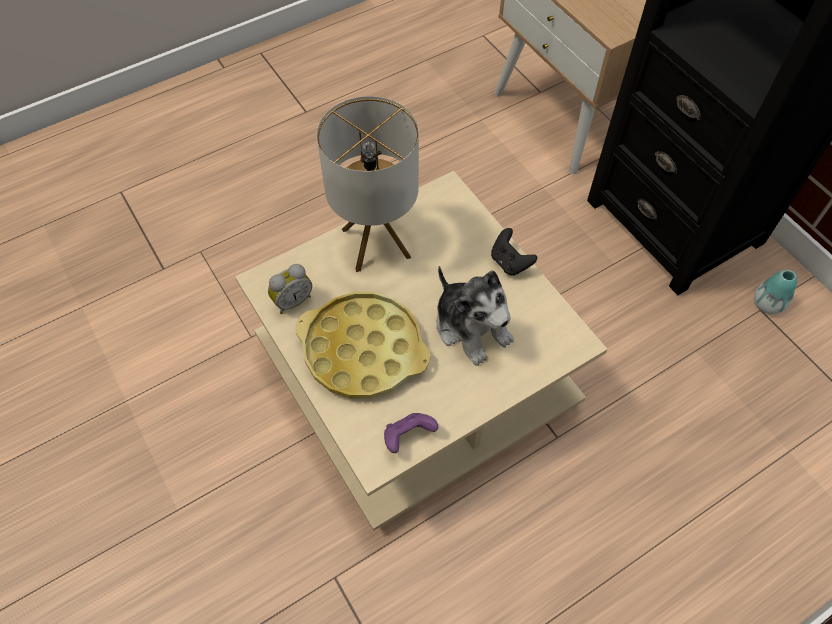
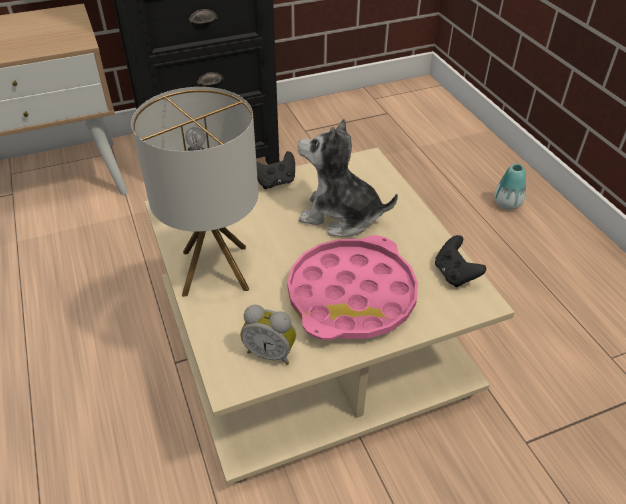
camera: 80 degrees left, 15 degrees down
(292, 300) = (271, 352): alarm clock -> alarm clock turned 135 degrees clockwise
(363, 350) = (352, 296): yellow tray -> pink tray
(408, 437) = (454, 274): purple game controller -> black game controller
(471, 327) = (340, 216): plush toy -> plush toy turned 135 degrees counterclockwise
(767, 304) = (301, 126): vase -> vase (507, 204)

